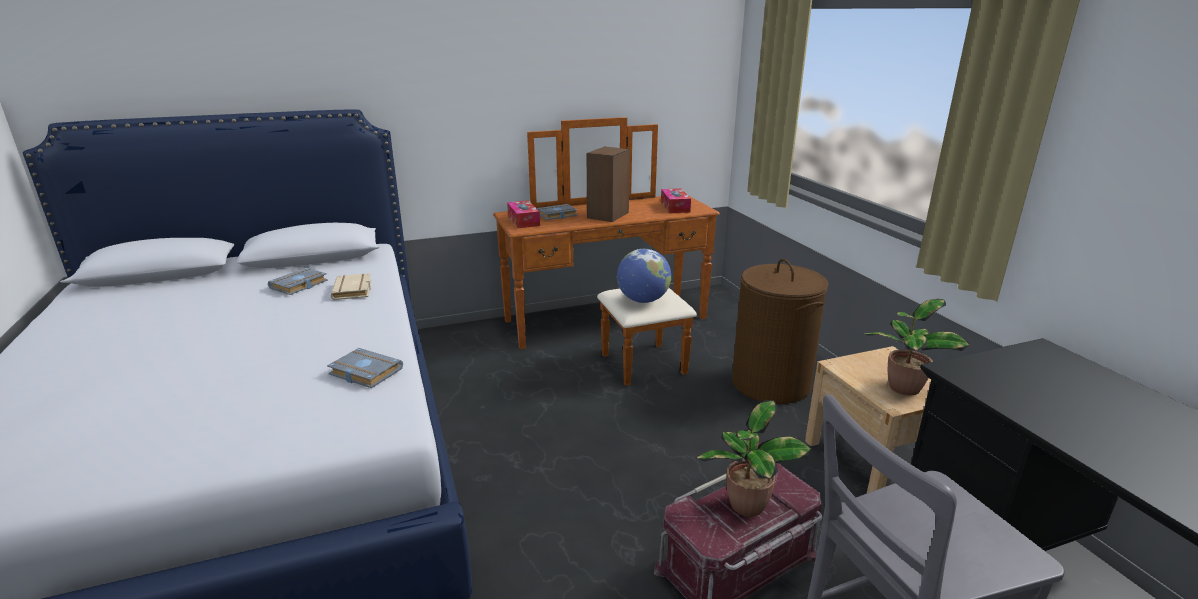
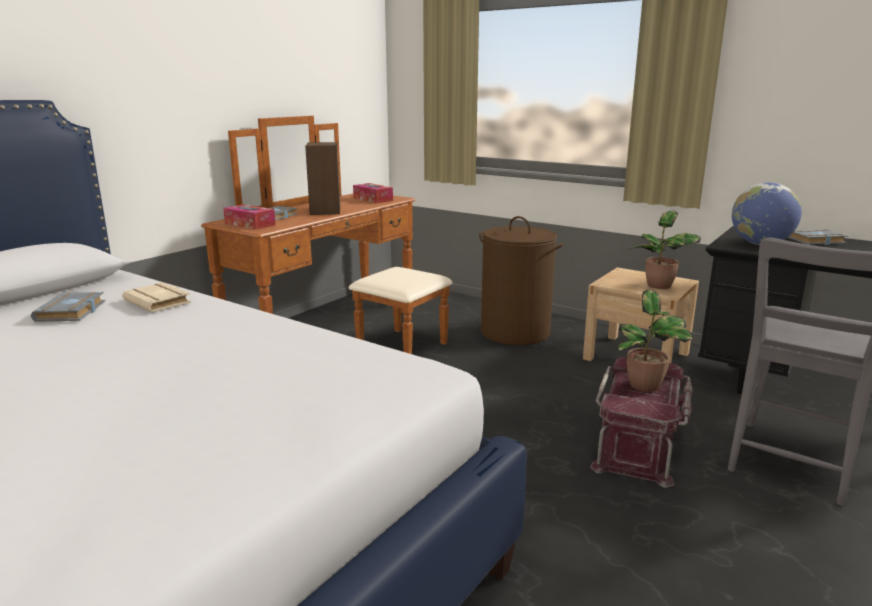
camera: 35 degrees left, 5 degrees down
(363, 372) = (319, 349): grey book -> grey book (815, 241)
(643, 300) = (405, 278): globe -> globe (760, 244)

